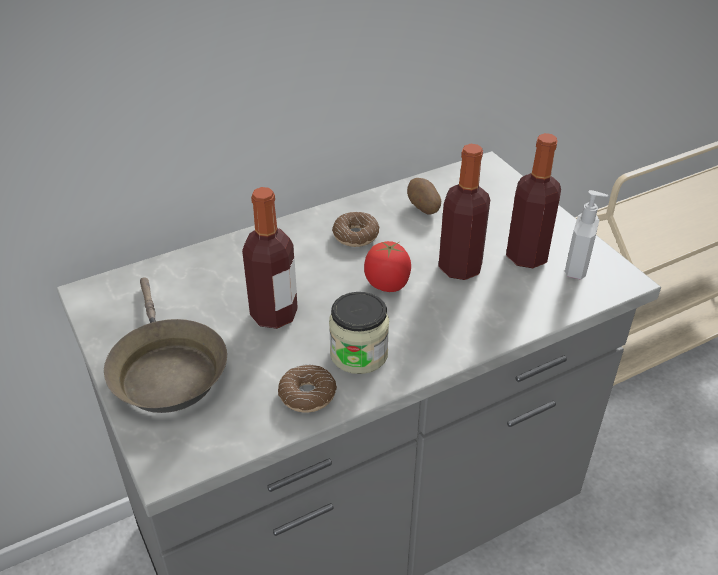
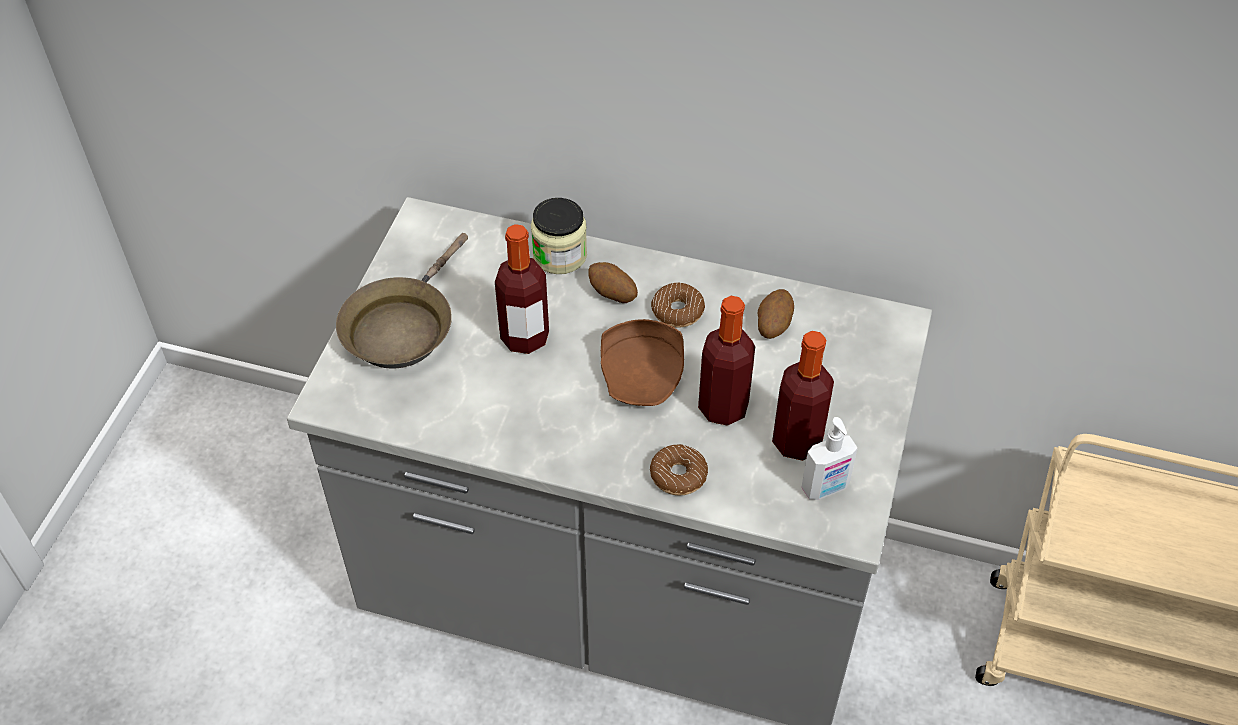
camera: 45 degrees right, 10 degrees up
(300, 252) = (612, 294): none -> potato
(307, 395) = (469, 422): donut -> donut (678, 475)
(359, 354) = (543, 419): jar -> jar (560, 255)
(387, 284) = (643, 377): tomato -> brown plate

